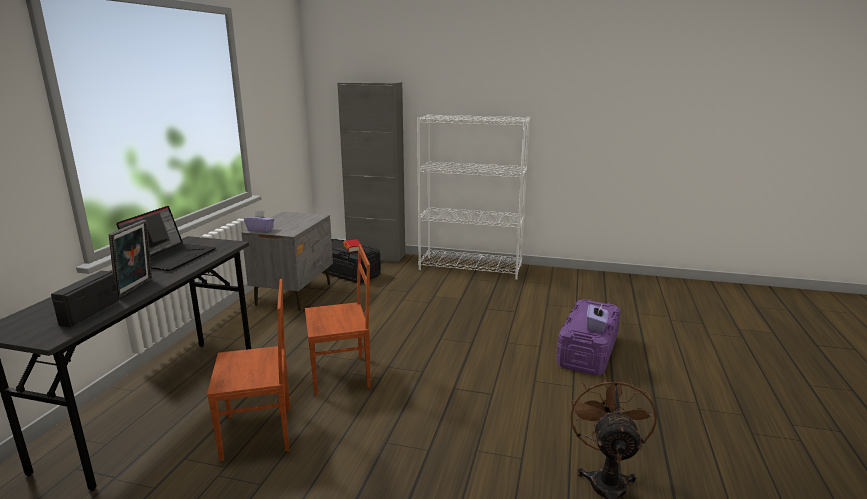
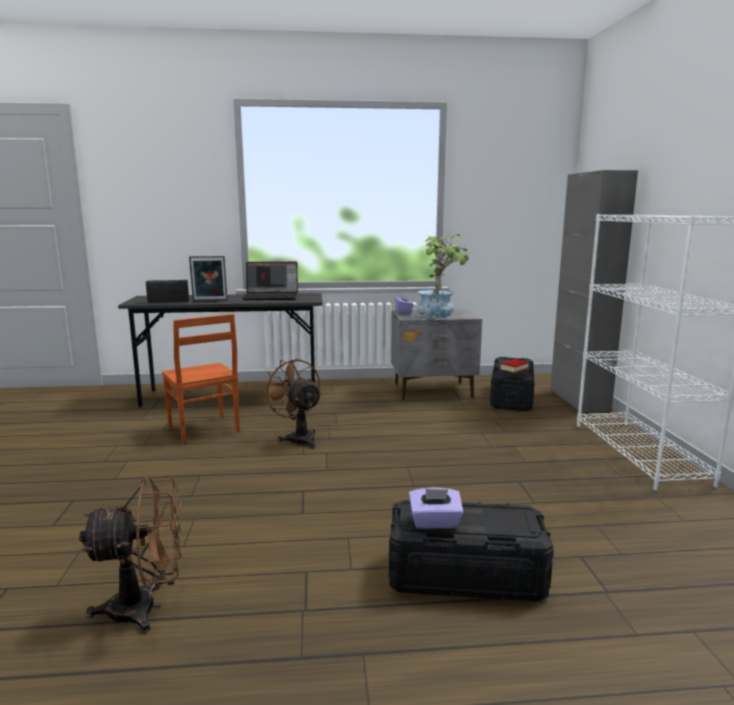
camera: 70 degrees right, 5 degrees down
(297, 222) = (440, 315): none -> potted plant
(341, 375) = (298, 438): brown chair -> brown fan
(588, 351) = (466, 575): purple storage box -> black storage box

